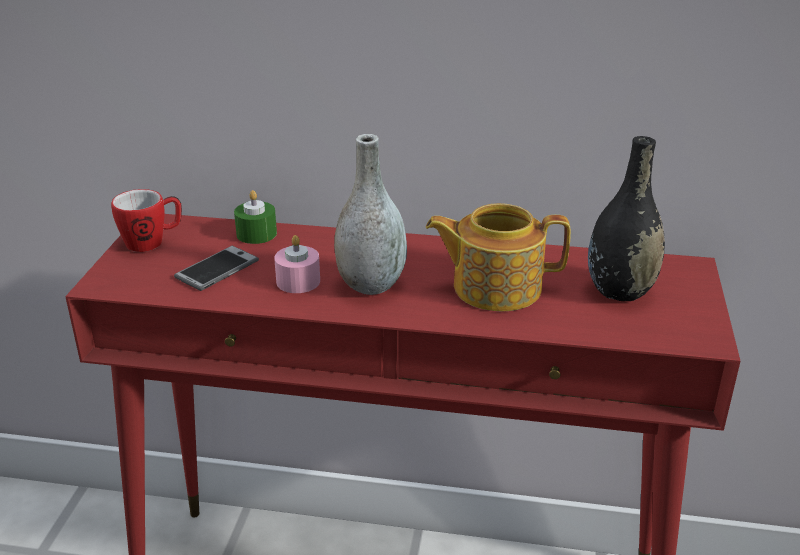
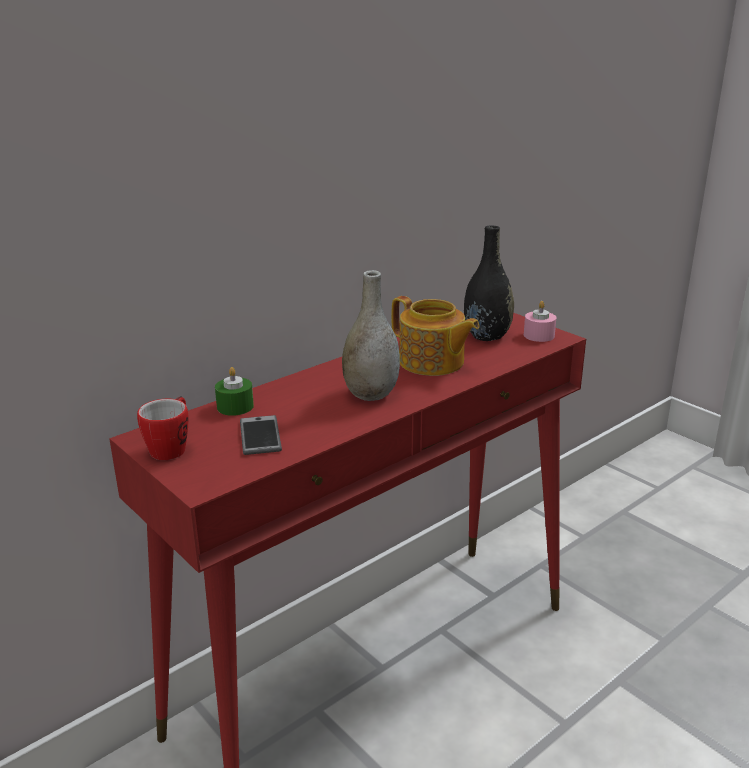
camera: 50 degrees left, 5 degrees down
(298, 281) = (326, 414): pink candle -> pink candle (539, 335)
(494, 287) = (432, 362): teapot -> teapot turned 90 degrees counterclockwise

